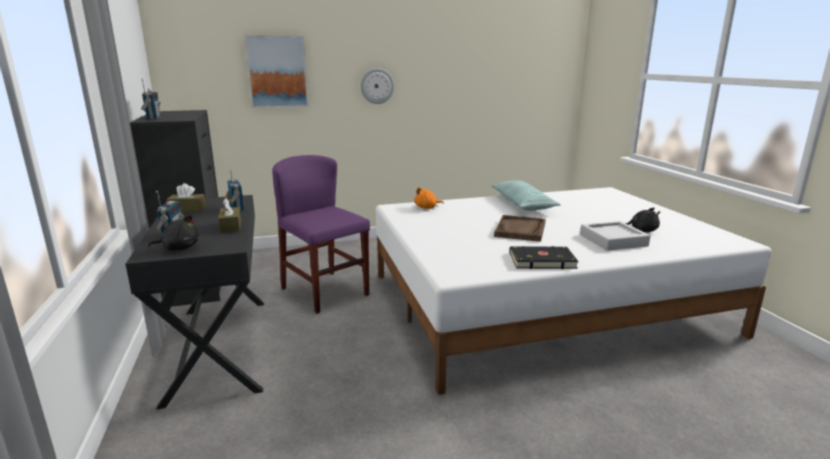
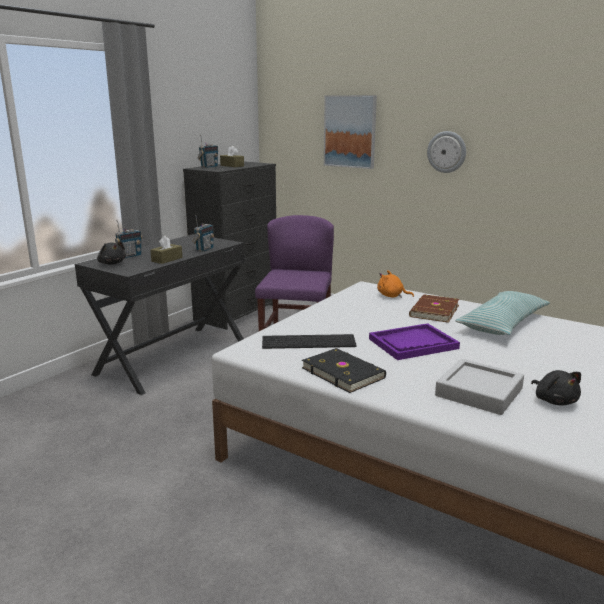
camera: 50 degrees right, 0 degrees up
(187, 209) = (182, 242): brown tissue box -> brown tissue box (232, 166)
(470, 252) = (309, 341): none -> keyboard
(474, 208) = (433, 311): none -> brown book
(520, 230) = (413, 344): brown tray -> purple tray

